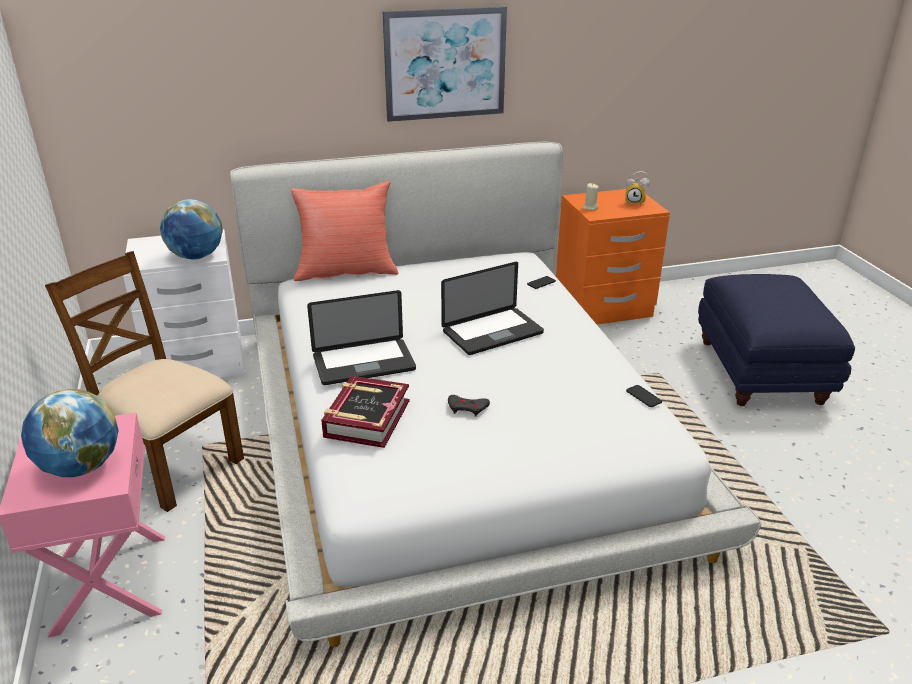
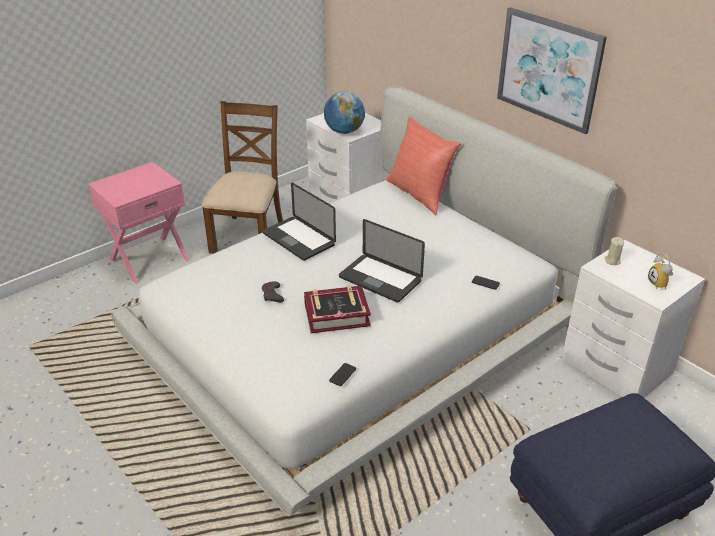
camera: 65 degrees right, 5 degrees up
(80, 467) = (129, 187): globe -> none
(366, 419) = (237, 260): book -> book (336, 314)
(603, 308) = (616, 367): orange nightstand -> white nightstand

